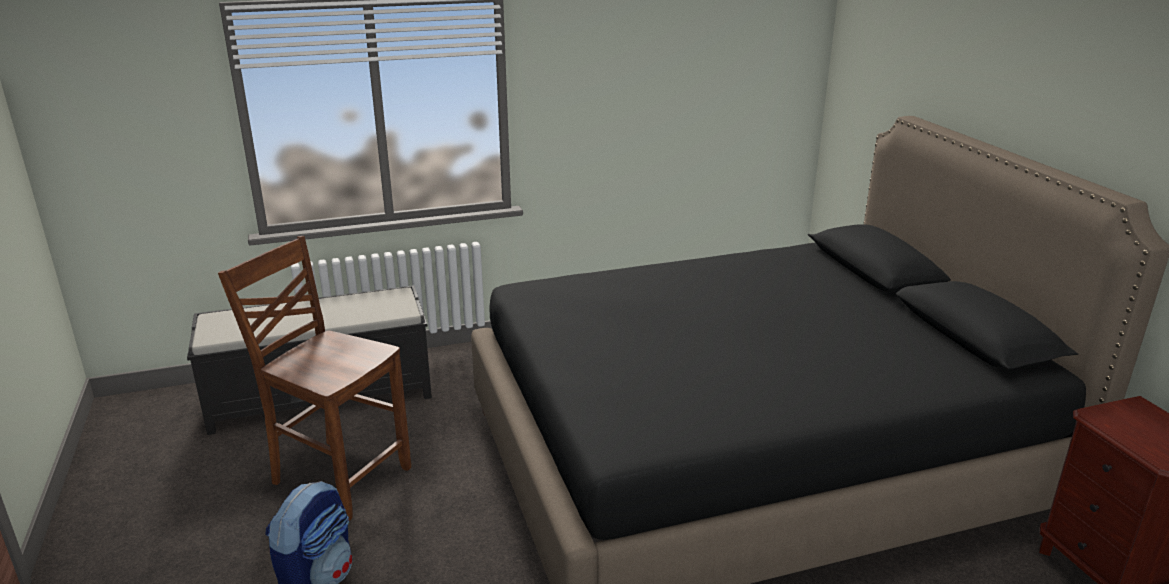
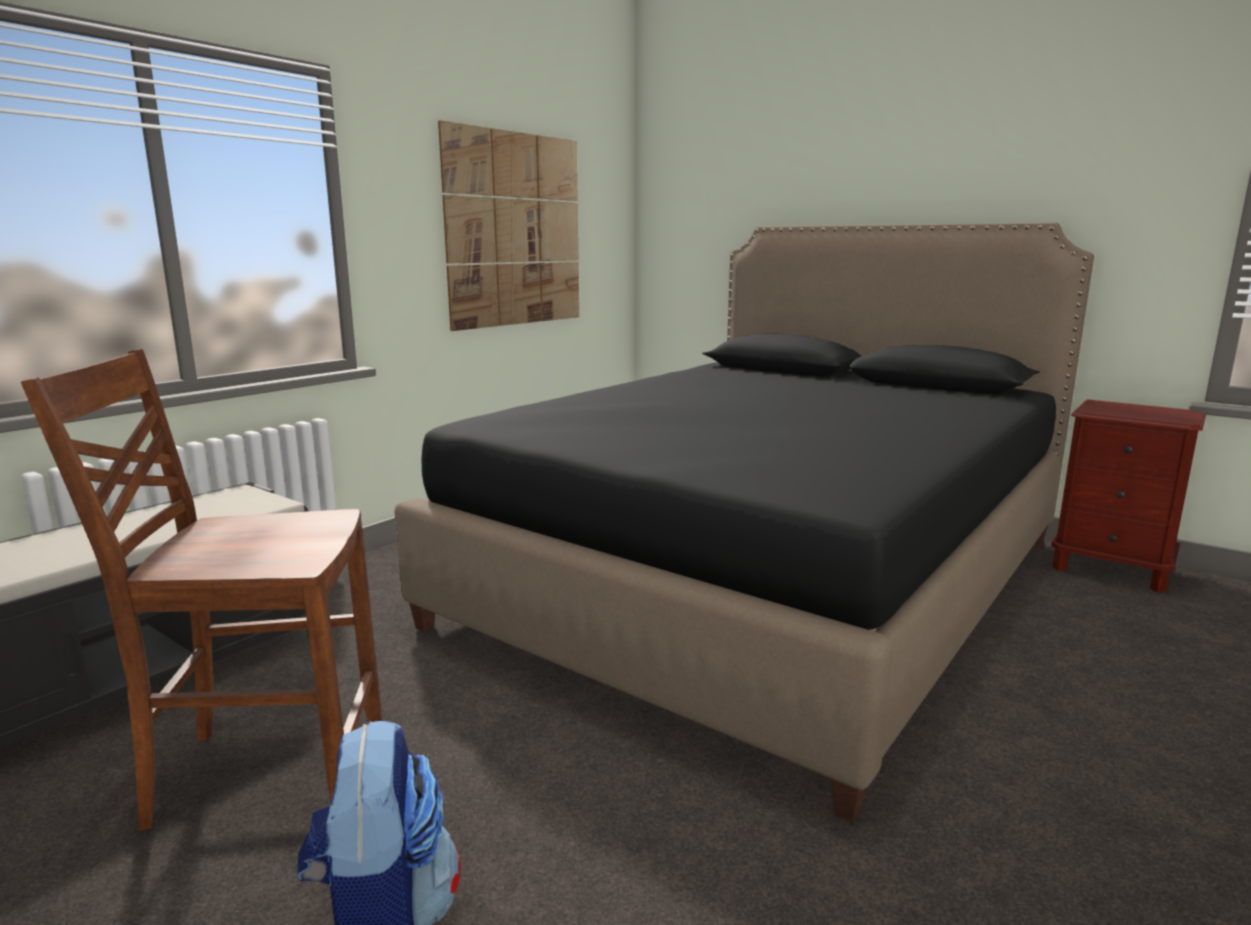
camera: 35 degrees left, 10 degrees down
(673, 95) = (515, 230): none -> picture

